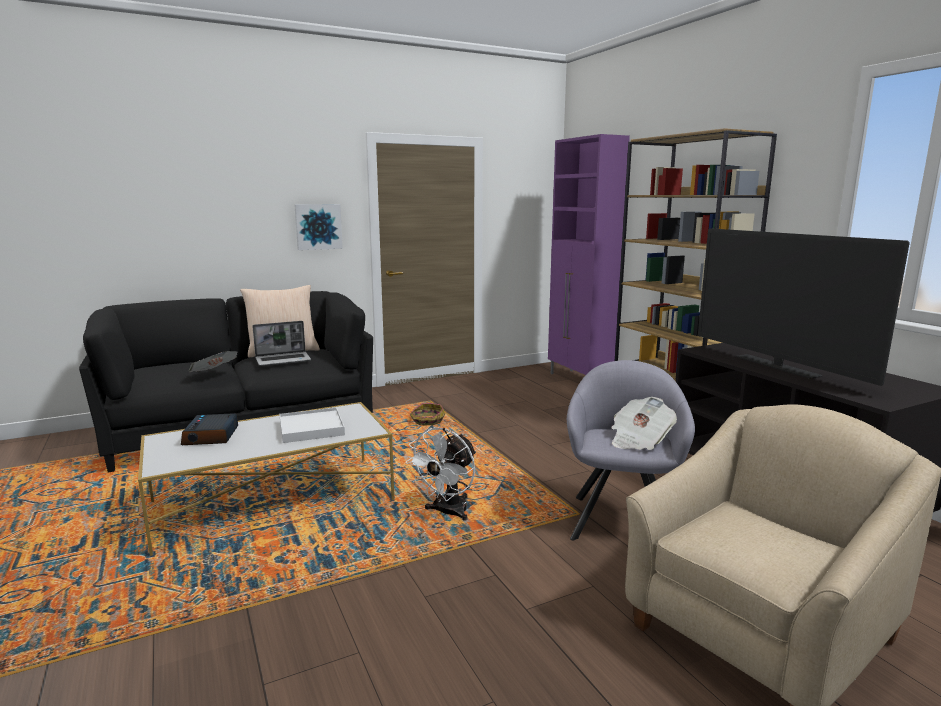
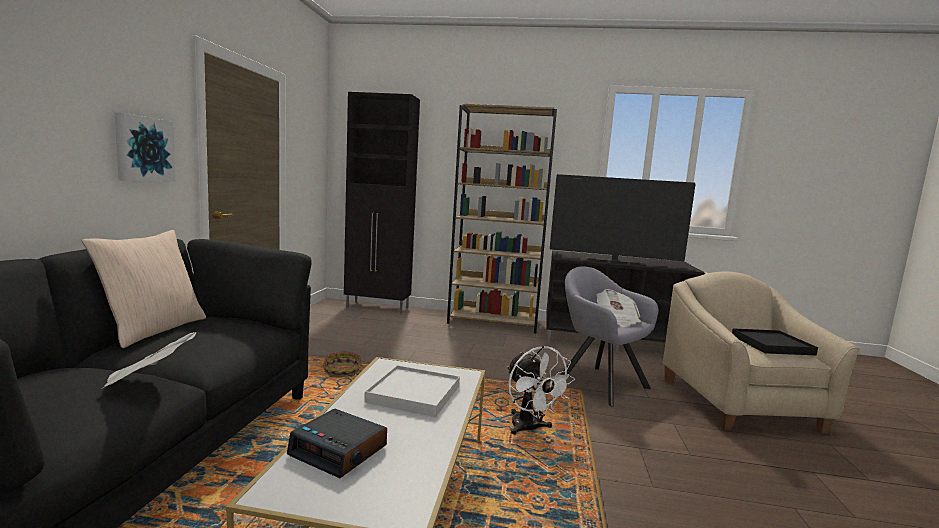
camera: 55 degrees left, 5 degrees down
(284, 360) = (201, 337): laptop -> none
(579, 380) = (378, 308): purple cabinet -> black cabinet
(761, 540) = (771, 345): none -> black tray

